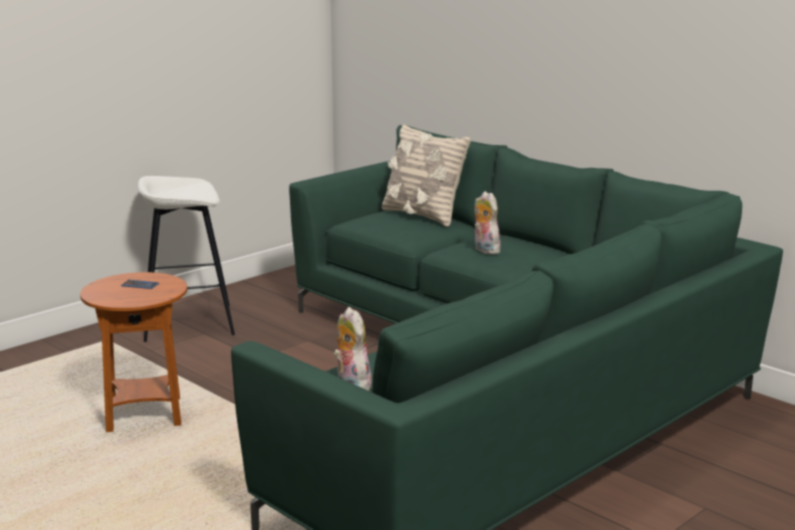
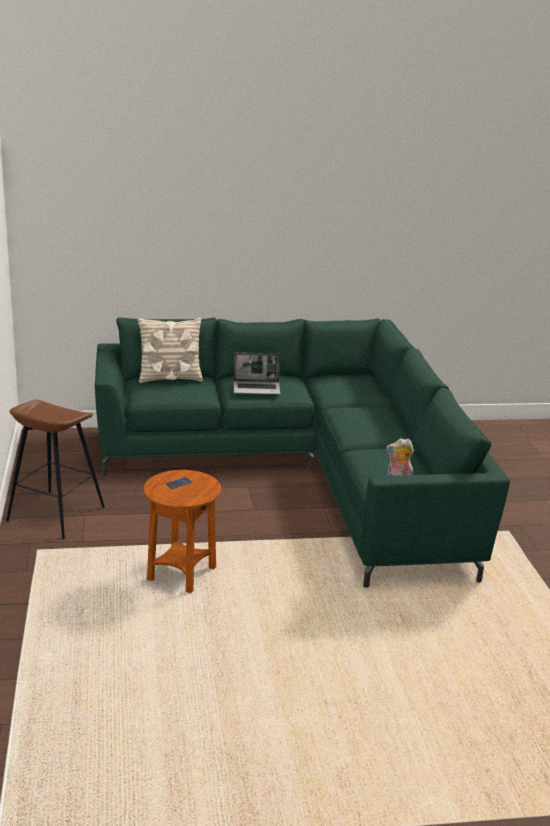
camera: 55 degrees left, 5 degrees up
(187, 322) = (55, 514): white stool -> brown stool
(484, 250) = (257, 389): plush toy -> laptop

